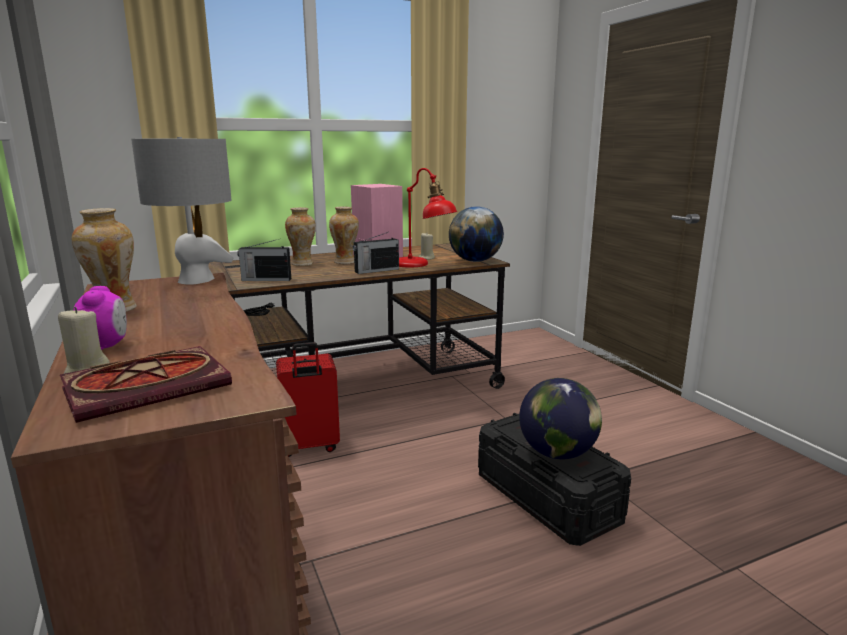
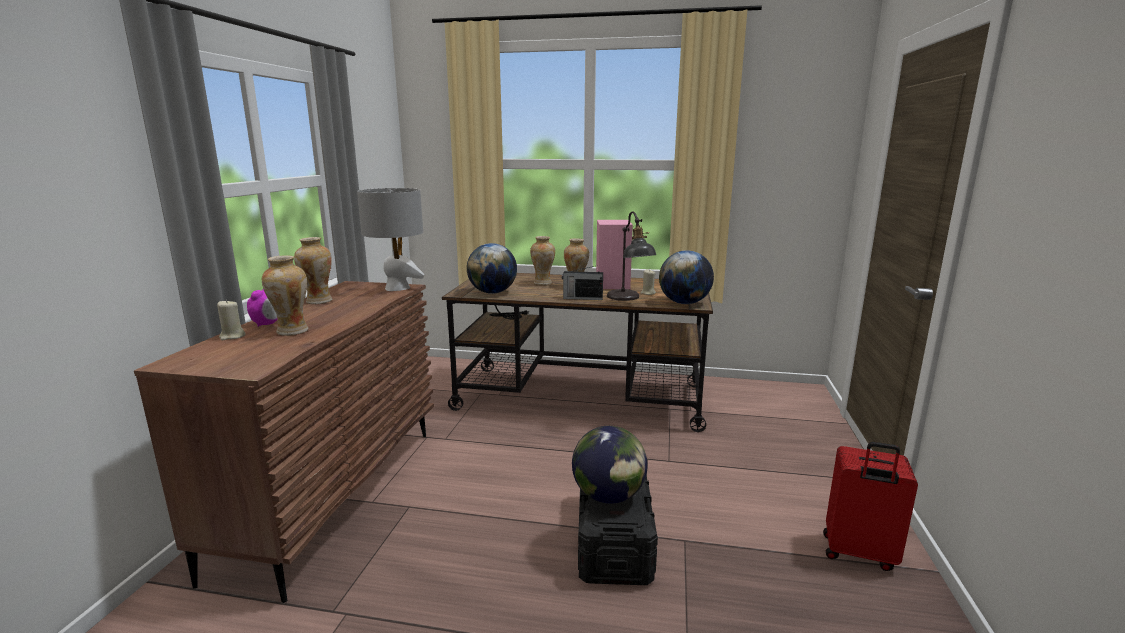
camera: 35 degrees right, 0 degrees up
(150, 386) = (234, 351): book -> none
(176, 346) = (291, 331): none -> vase
(265, 279) = (492, 292): radio -> globe
(310, 447) = (494, 431): red suitcase -> red suitcase (858, 554)
(423, 265) = (630, 299): red table lamp -> grey table lamp

